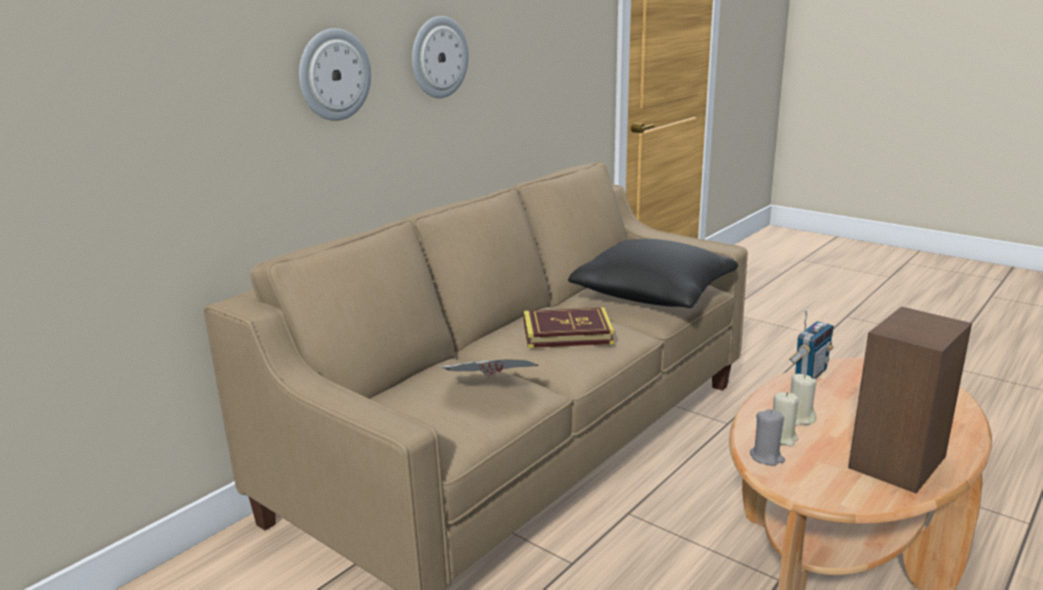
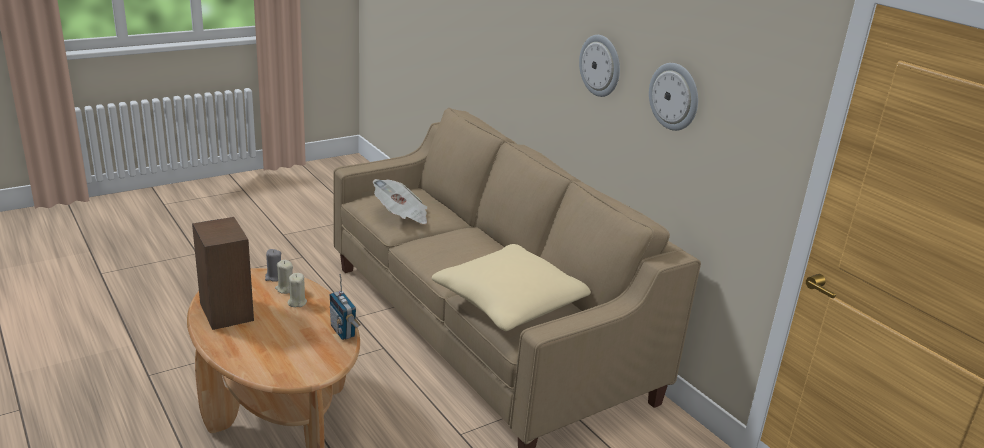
camera: 105 degrees right, 5 degrees up
(334, 75) = (540, 43): wall clock -> wall clock (674, 96)
(567, 333) = (457, 250): book -> none
(652, 295) = (509, 303): black pillow -> beige pillow

